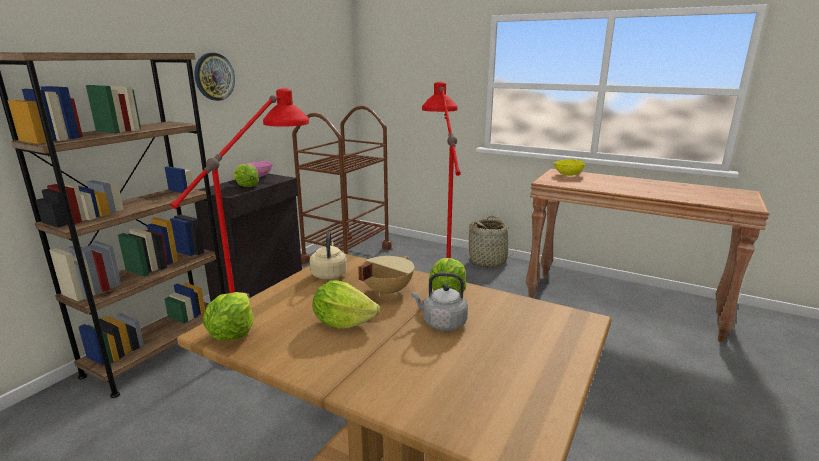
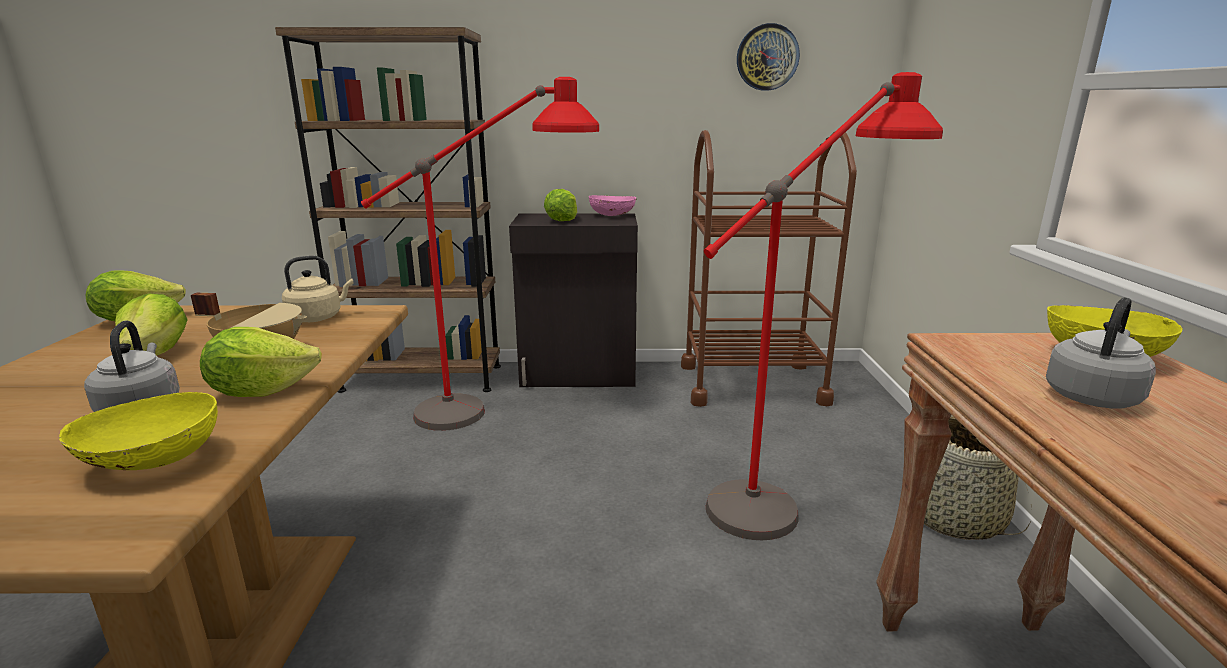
camera: 60 degrees right, 0 degrees up
(214, 76) = (573, 68): wall clock -> wall clock (767, 57)
(518, 317) = (153, 462): none -> yellow bowl
(593, 183) = (1092, 396): none -> grey kettle

